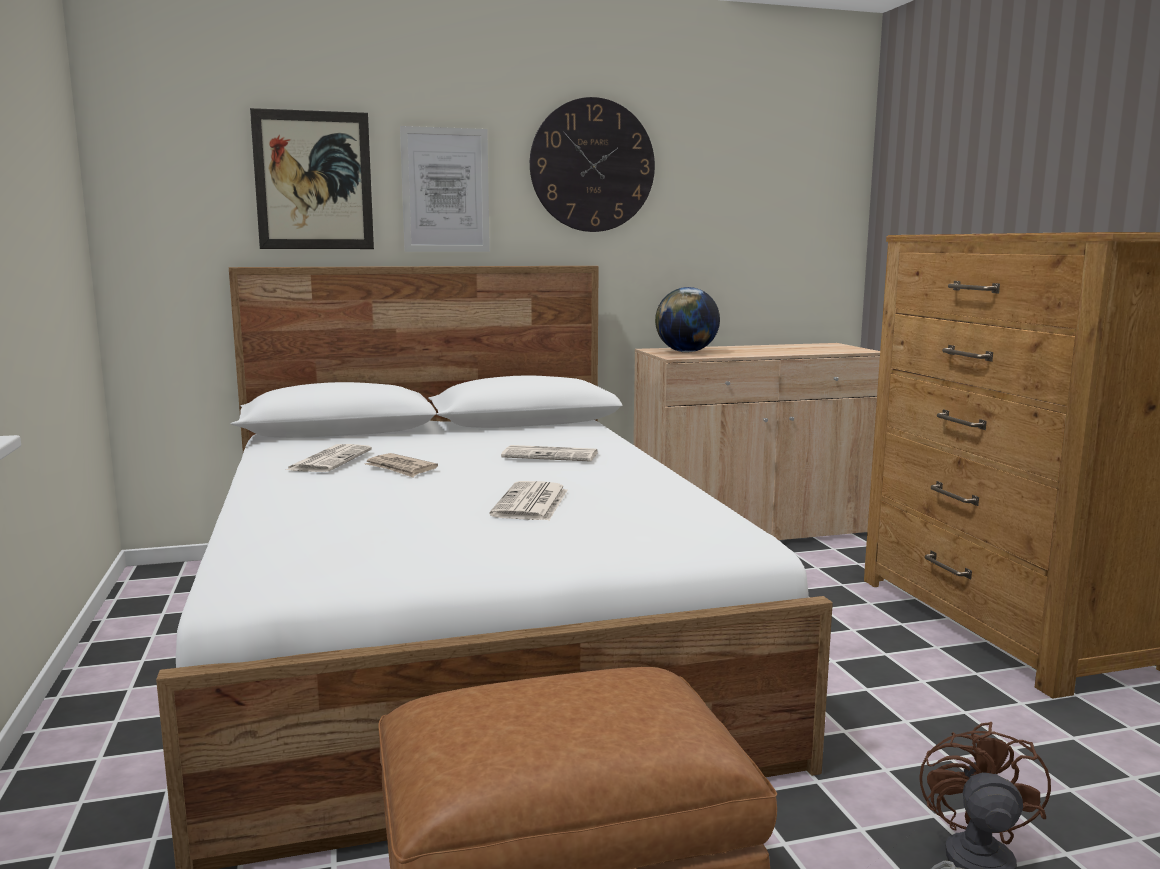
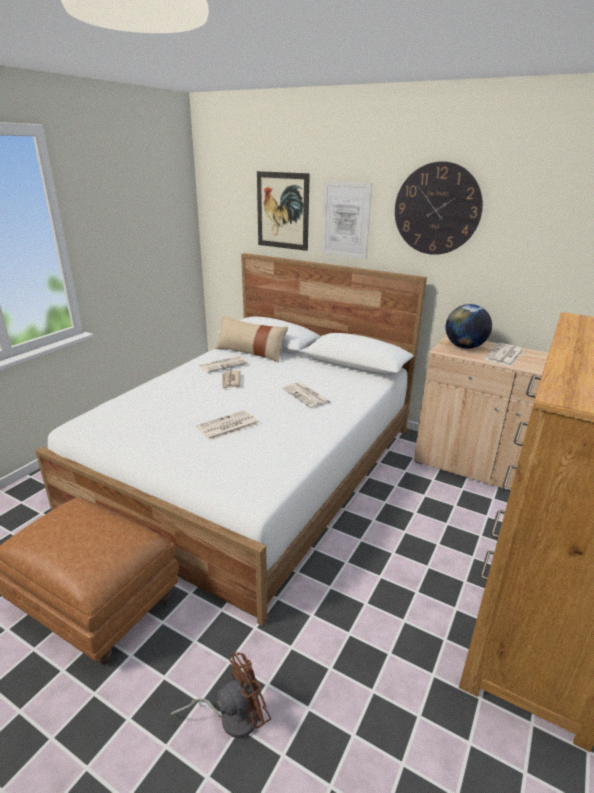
camera: 45 degrees right, 15 degrees up
(336, 442) = (250, 352): none -> beige pillow
(740, 351) = (504, 356): none -> newspaper

